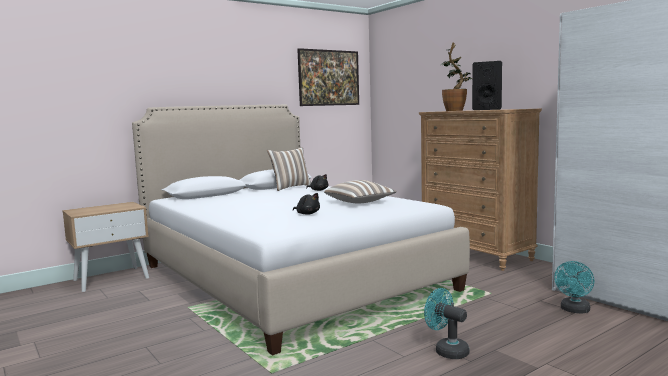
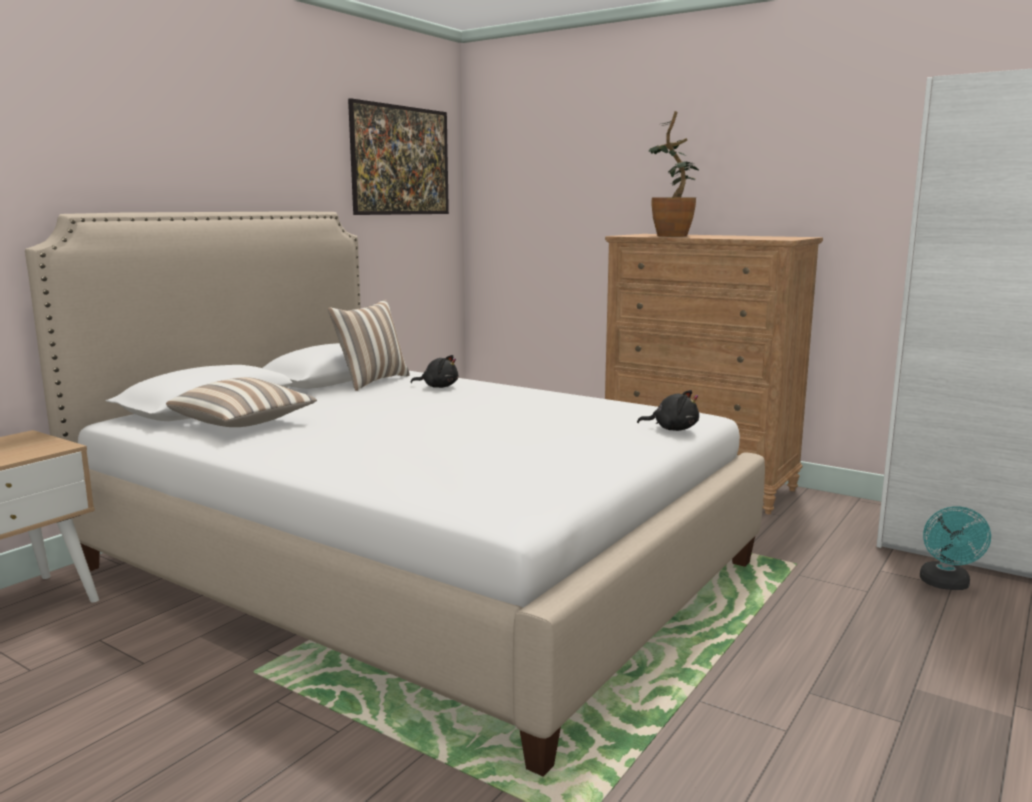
camera: 20 degrees left, 5 degrees up
(307, 214) = (508, 452): black plush toy -> black plush toy (672, 429)
(360, 202) = (566, 416): pillow -> pillow (244, 424)
(447, 350) = (843, 704): turquoise fan -> none
(487, 109) = (733, 236): black speaker -> none

